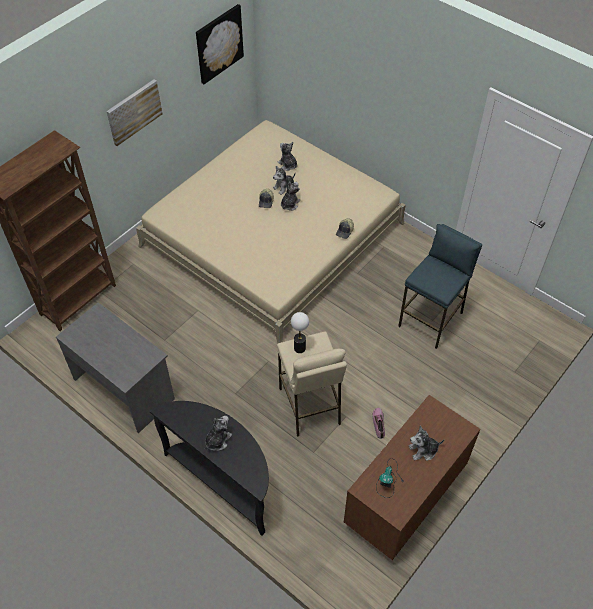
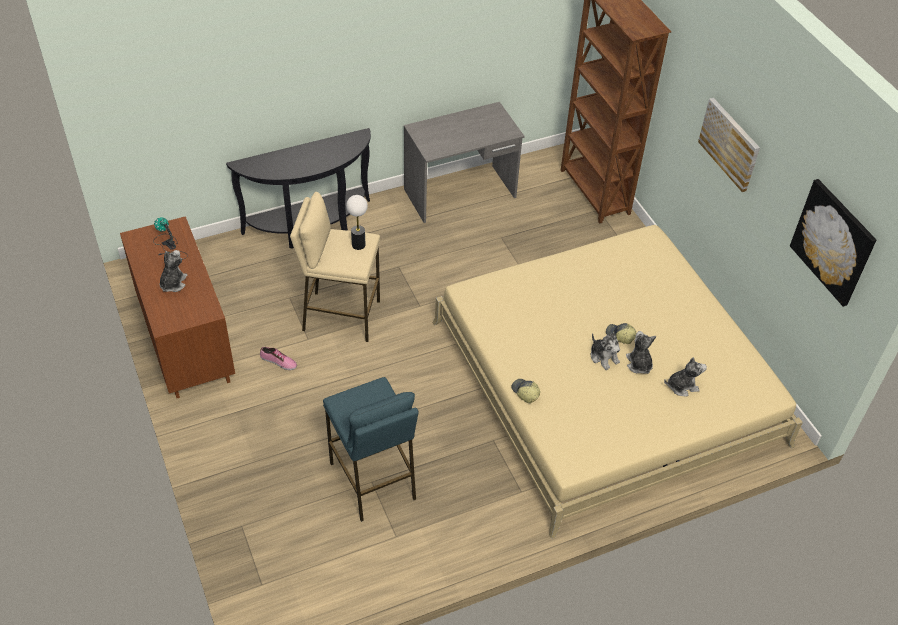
camera: 115 degrees right, 5 degrees down
(217, 440) = (304, 157): plush toy -> none

